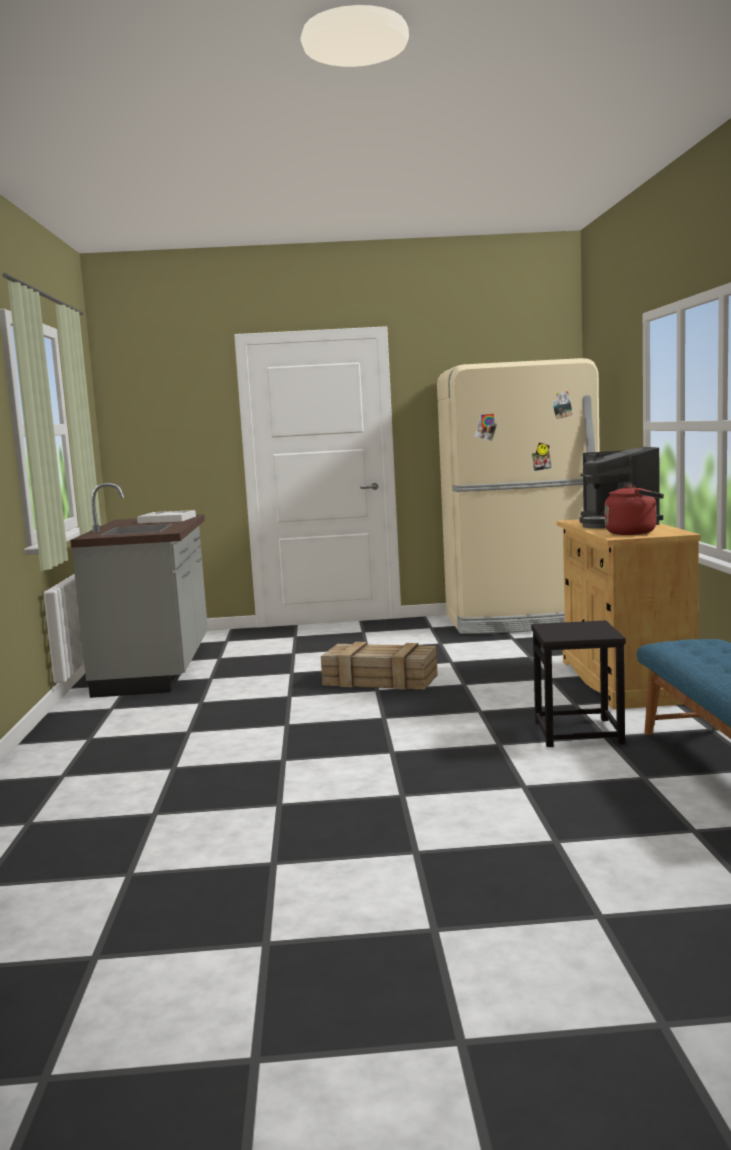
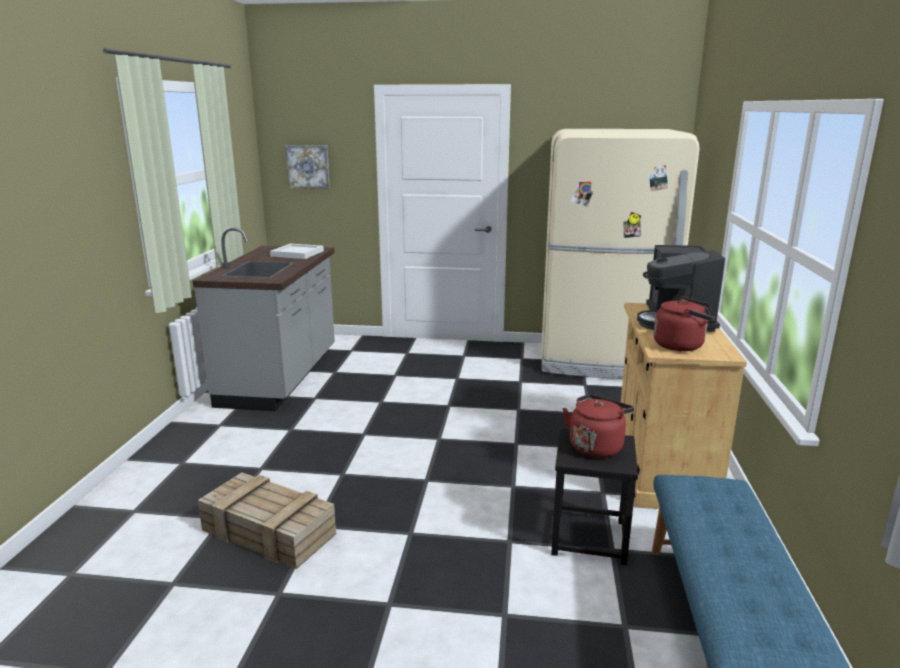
camera: 10 degrees right, 10 degrees up
(159, 430) = (308, 166): none -> picture
(378, 680) = (446, 424): crate -> crate (266, 531)
(575, 628) = (596, 446): none -> red kettle

